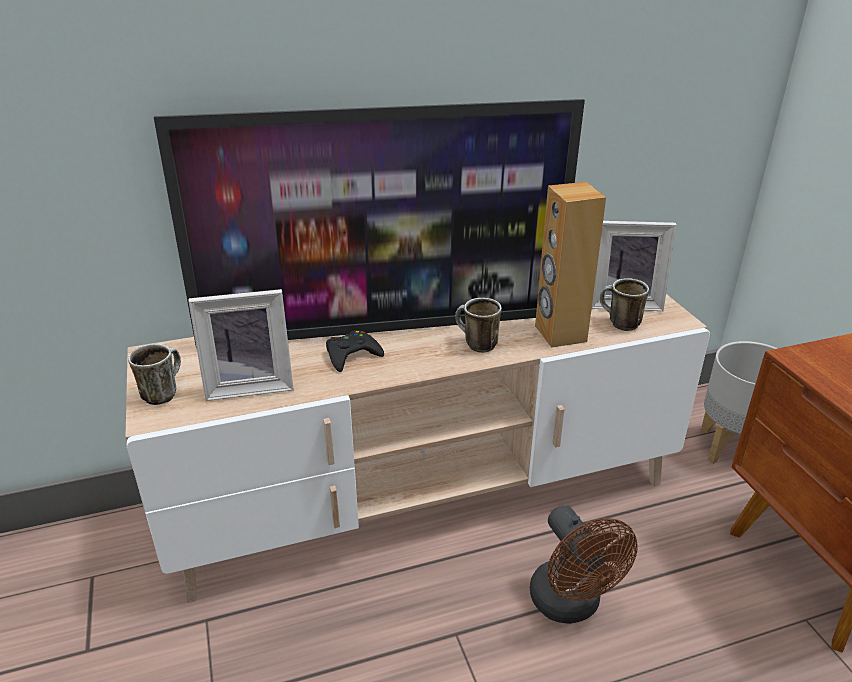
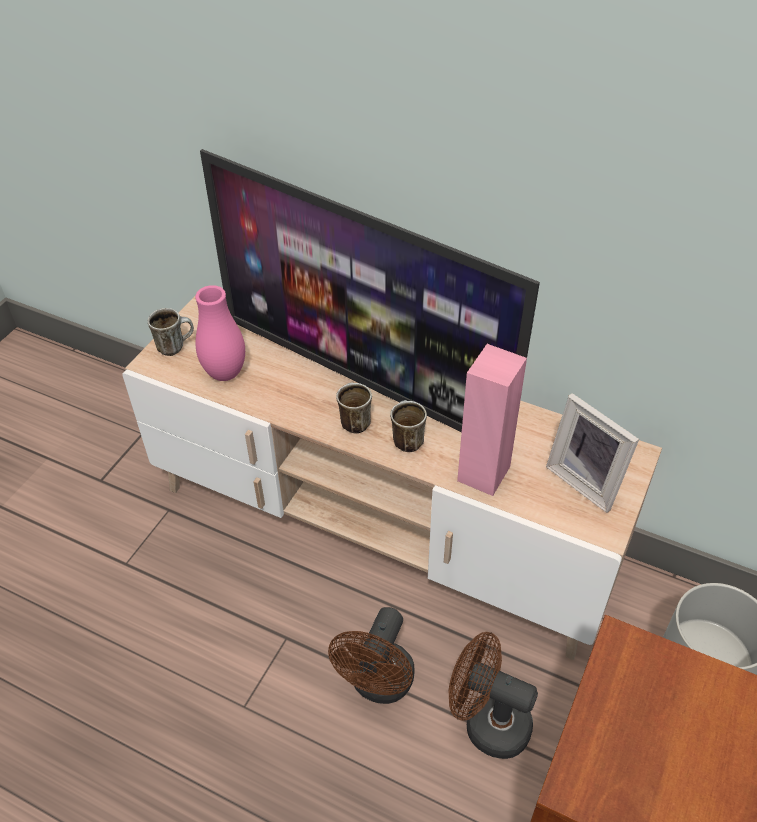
camera: 45 degrees right, 15 degrees up
(249, 385) = (225, 373): picture frame -> pink vase
(352, 355) = (312, 390): black game controller -> none
(559, 334) = (483, 473): brown speaker -> pink speaker
(618, 324) = (546, 497): mug -> mug (353, 420)
(669, 565) = (487, 722): none -> brown fan

